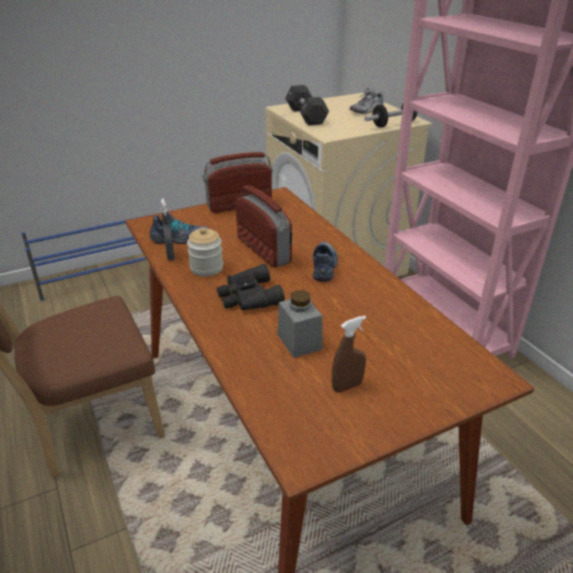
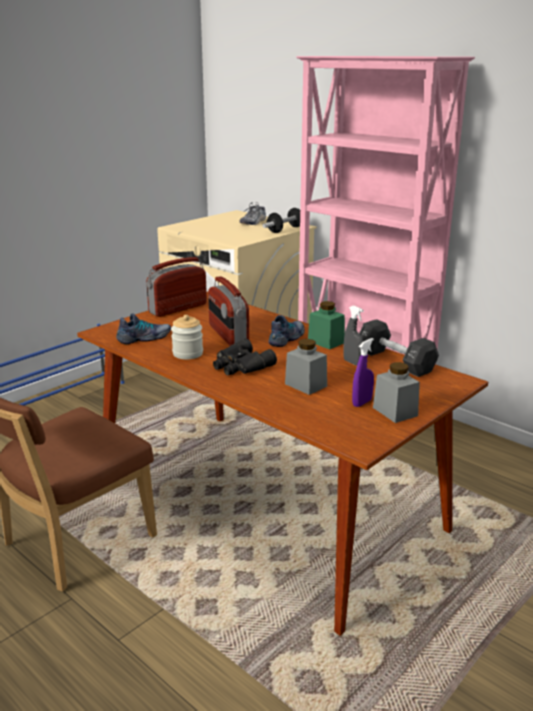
camera: 20 degrees left, 10 degrees down
(170, 256) = (146, 350): grey spray bottle -> grey spray bottle (352, 362)
(264, 250) = (228, 335): radio -> radio turned 150 degrees counterclockwise
(306, 116) = (202, 231): black dumbbell -> black dumbbell (395, 361)
(324, 266) = (287, 338): shoe -> shoe turned 45 degrees clockwise
(347, 386) = (362, 403): brown spray bottle -> purple spray bottle
(364, 280) = (326, 342): none -> green jar
(379, 412) = (395, 411): none -> grey jar

